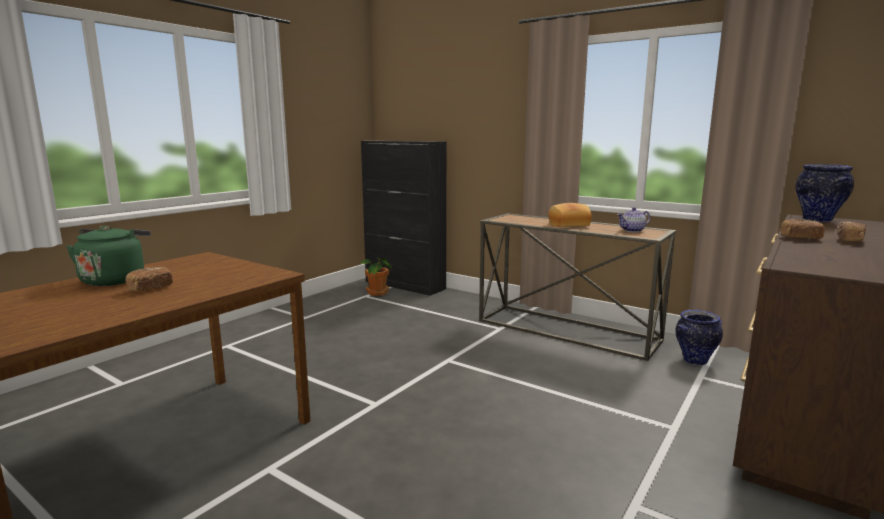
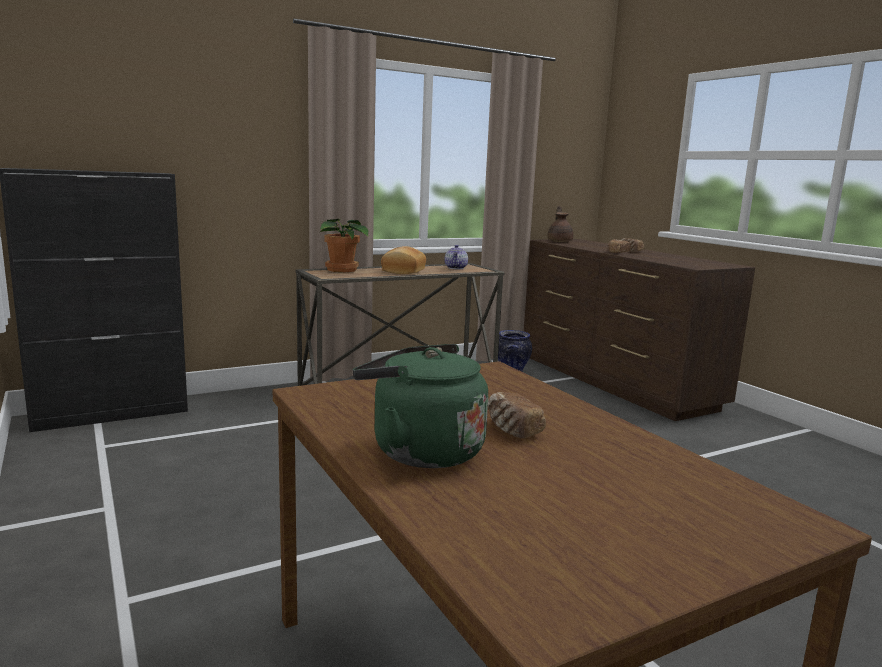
camera: 65 degrees left, 0 degrees up
(377, 293) = (104, 436): potted plant -> potted plant (342, 270)
(818, 220) = (560, 241): vase -> brown teapot

